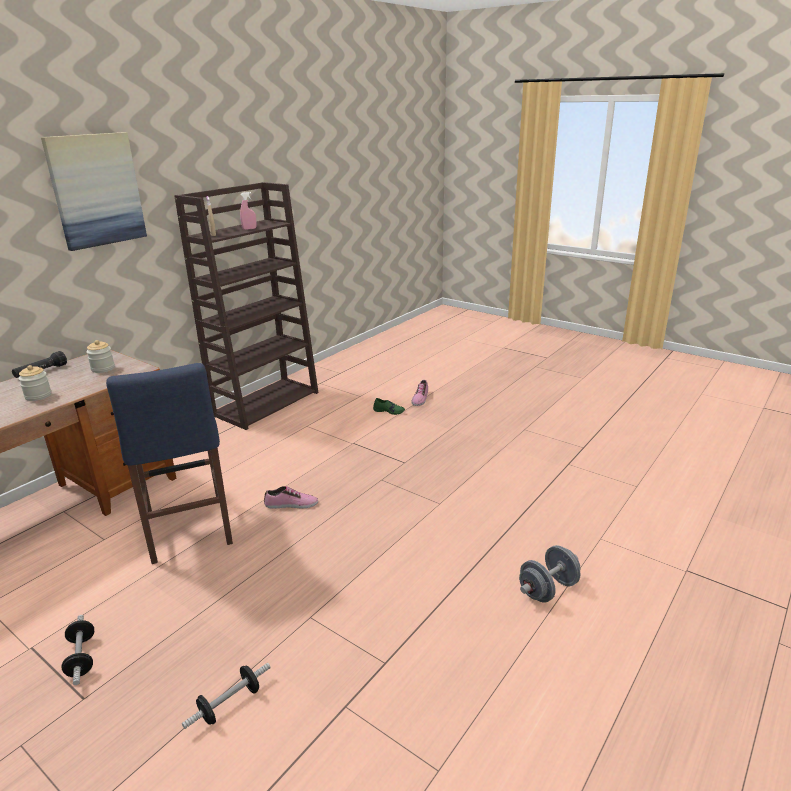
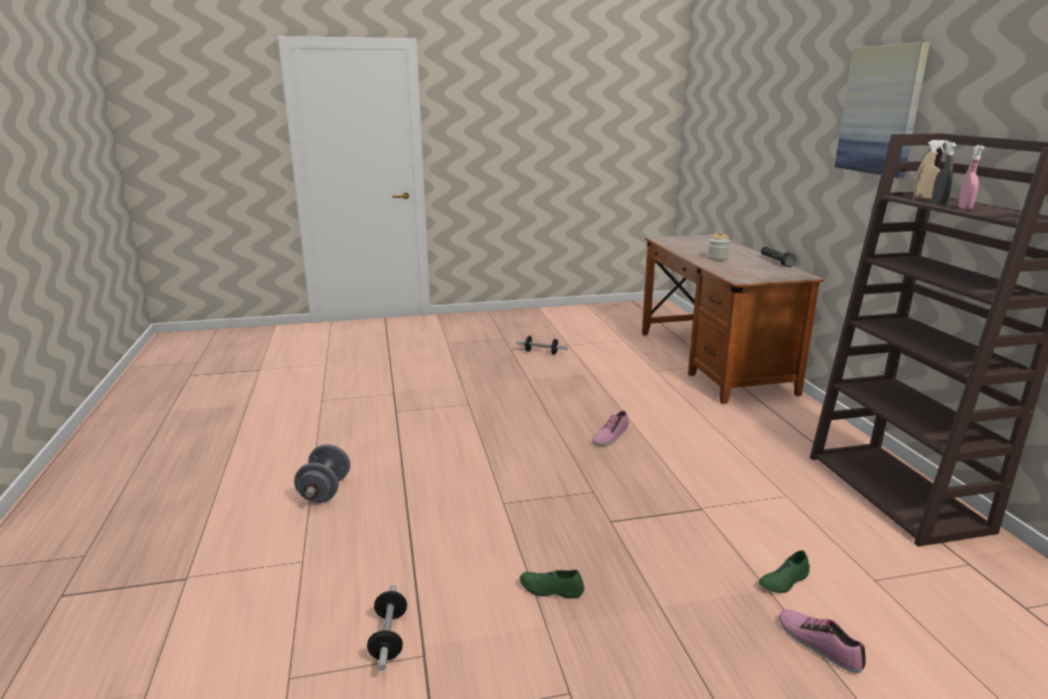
camera: 130 degrees right, 5 degrees down
(103, 368) = (759, 273): jar -> none
(188, 533) = (624, 393): blue stool -> none
(230, 232) = (938, 202): none -> grey spray bottle
(230, 704) = (448, 372): dumbbell -> dumbbell (389, 637)
(482, 455) = (551, 589): none -> green shoe

